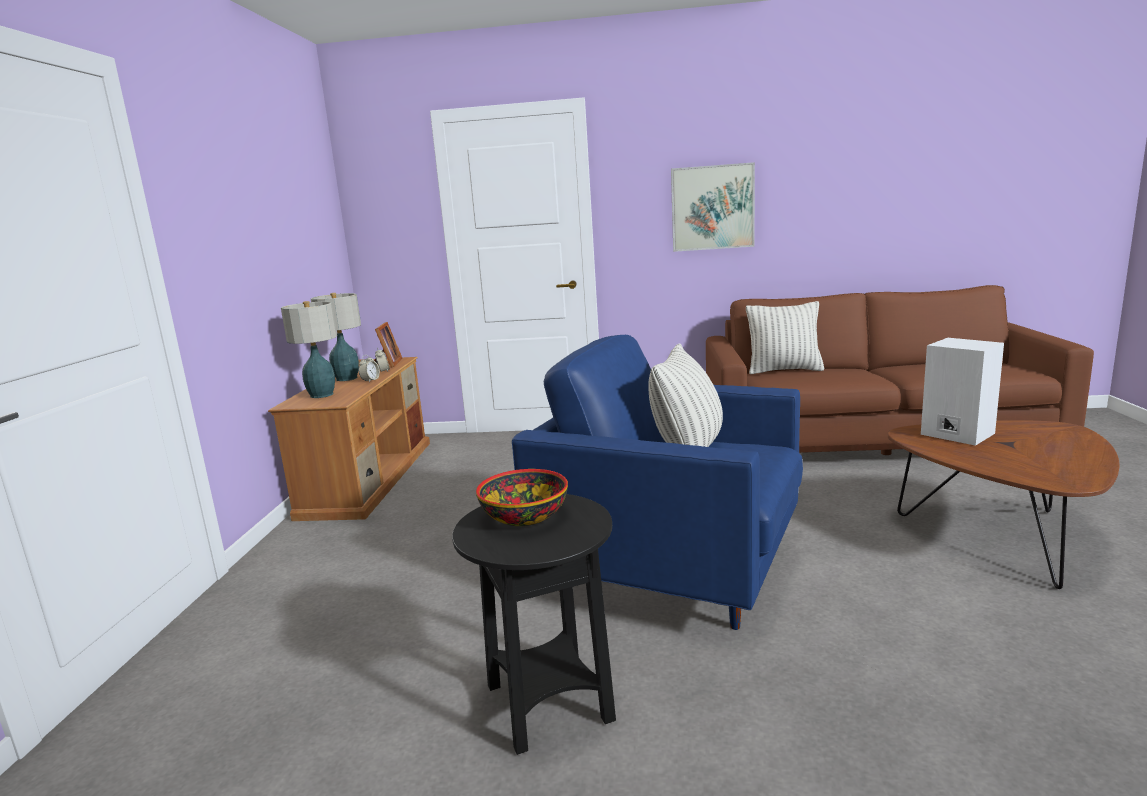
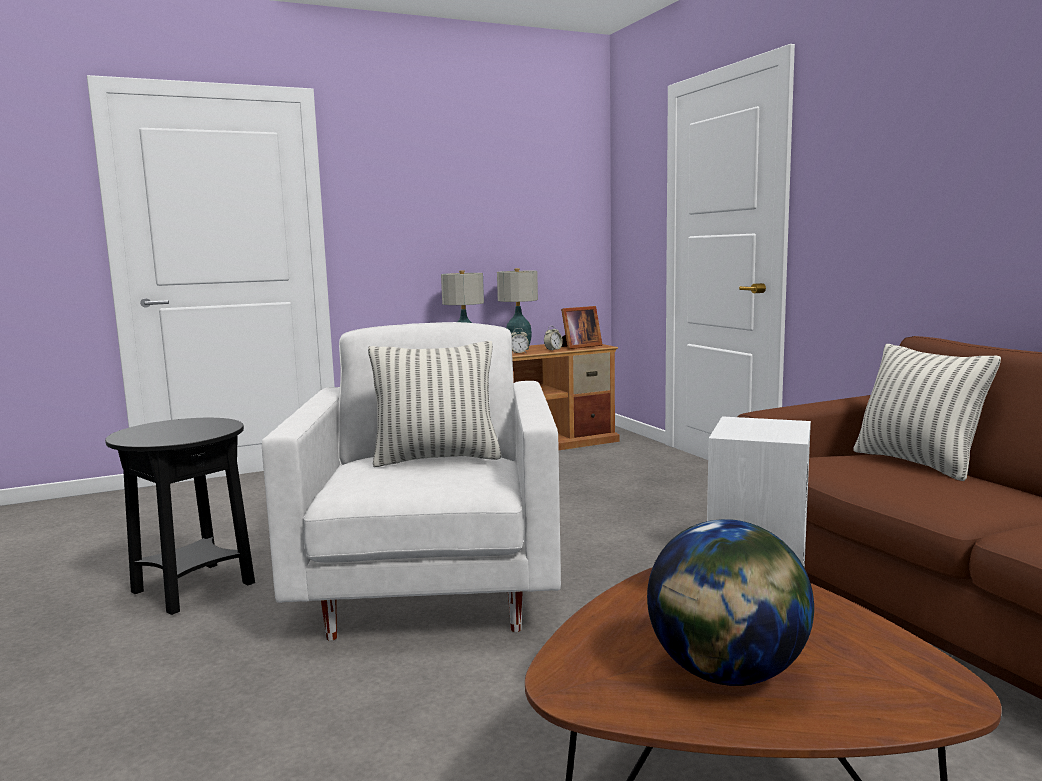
camera: 60 degrees right, 5 degrees down
(526, 516) = (191, 427): bowl -> none
(673, 570) = (432, 590): blue armchair -> white armchair
(712, 207) = (927, 186): picture -> none
(1050, 454) = (726, 674): none -> globe

